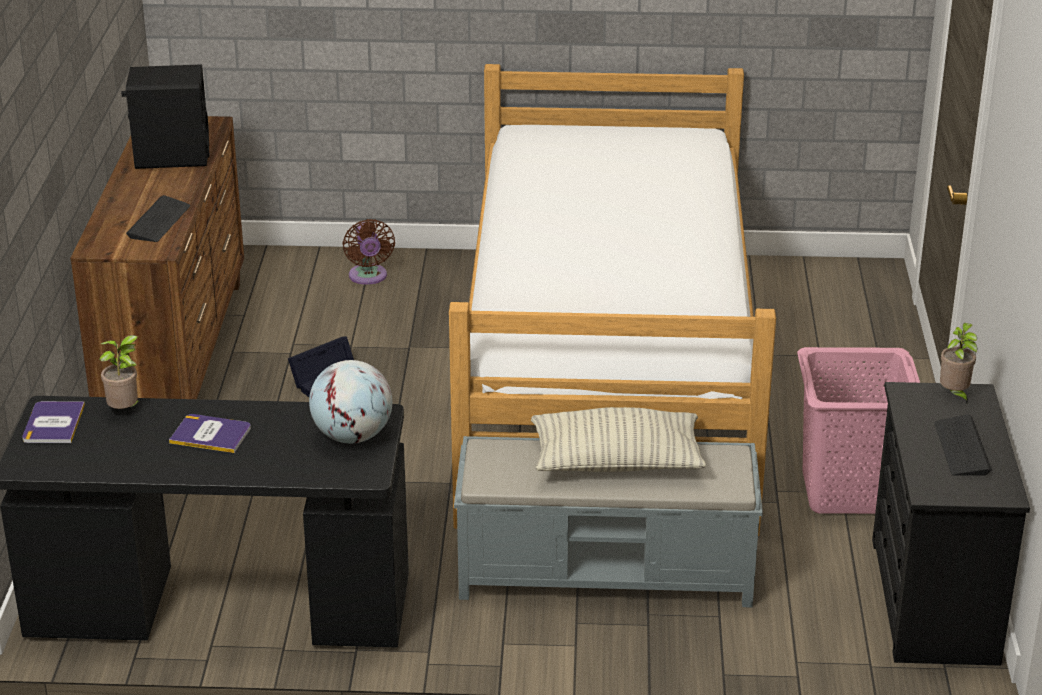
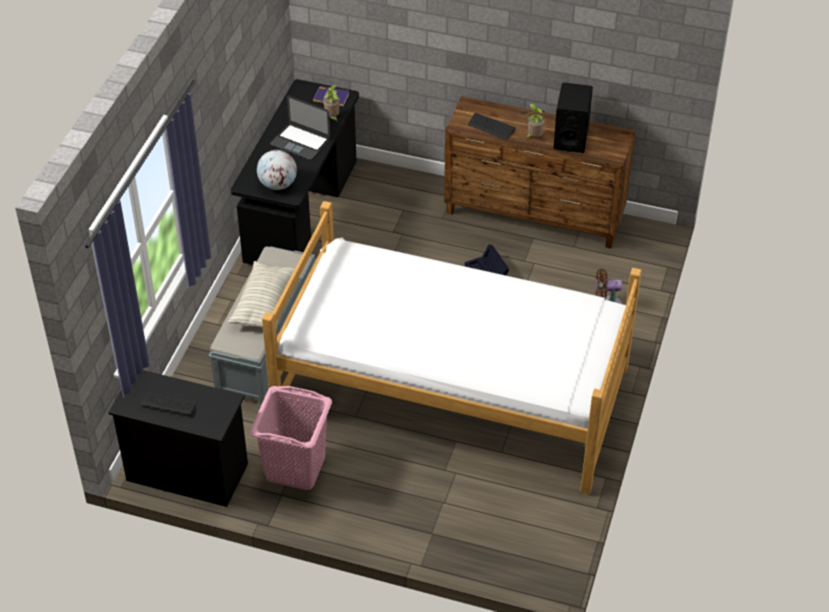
camera: 105 degrees right, 15 degrees up
(211, 434) = (300, 141): book -> laptop
(954, 395) = (217, 419): potted plant -> potted plant (533, 137)

